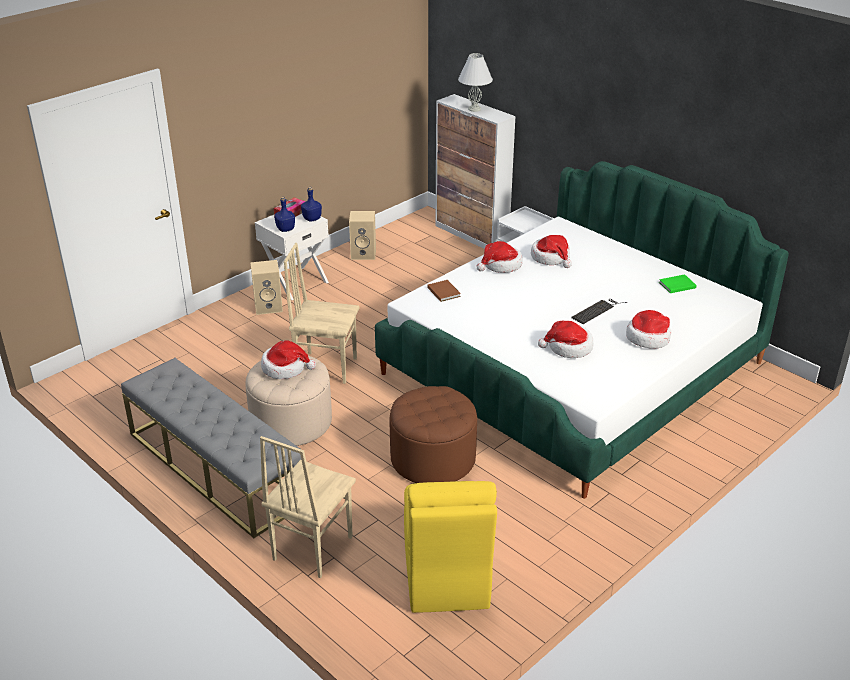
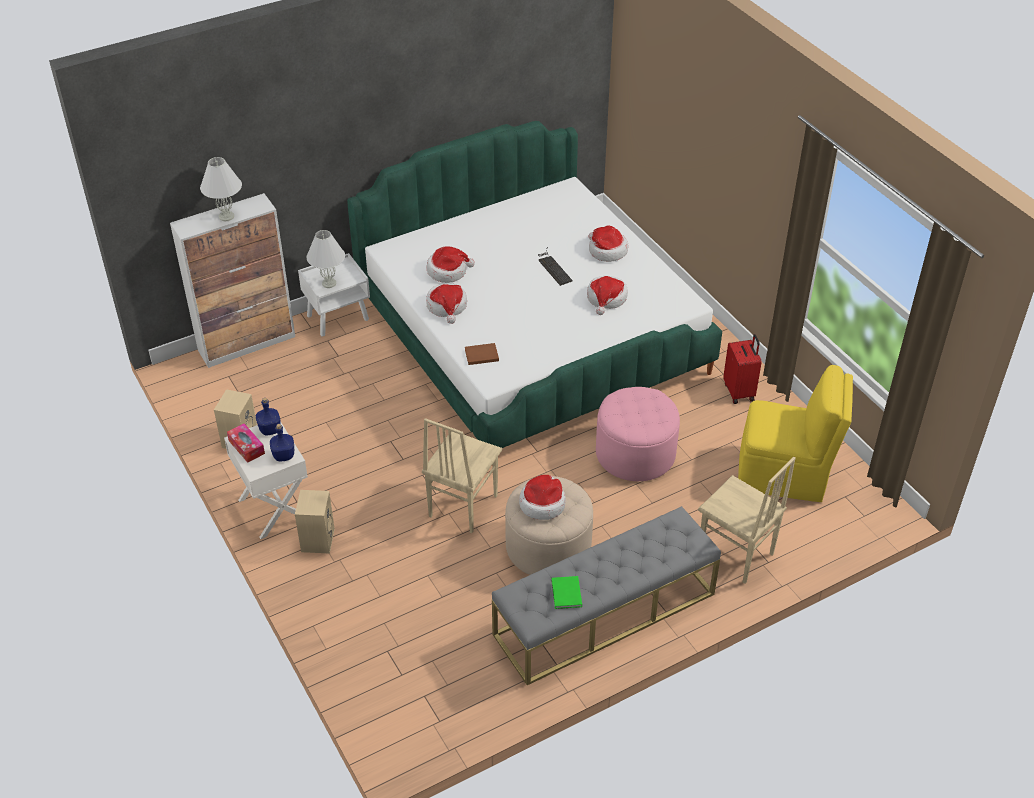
camera: 75 degrees left, 10 degrees up
(433, 458) = (635, 453): brown ottoman -> pink ottoman
(519, 222) = (328, 283): none -> white table lamp
(566, 525) = (739, 392): none -> red suitcase
(676, 285) = (530, 212): green book -> green book (566, 594)

